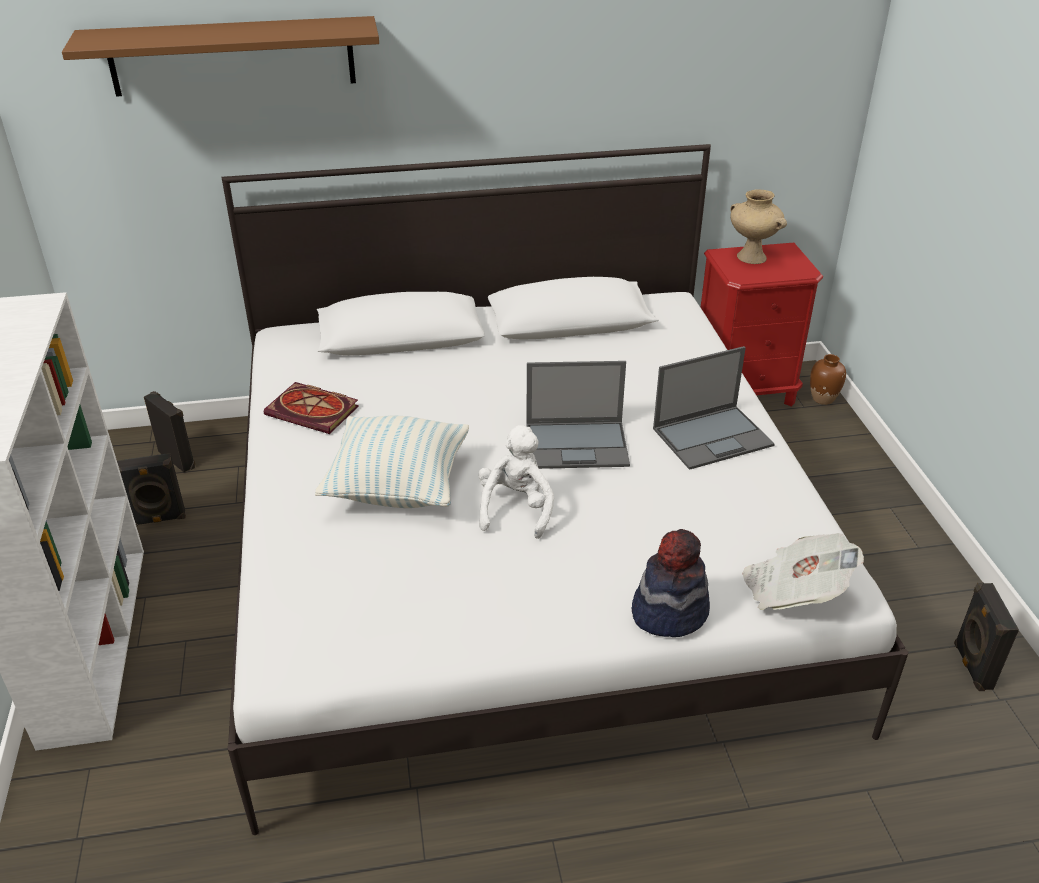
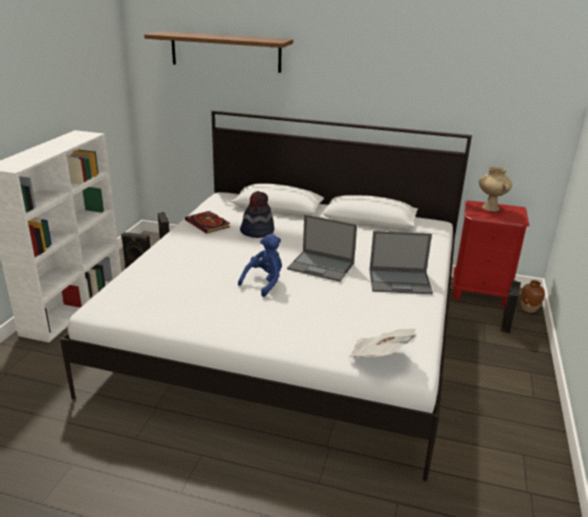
camera: 25 degrees right, 10 degrees down
(398, 487) = (216, 260): pillow -> none
(516, 509) = (264, 282): white plush toy -> blue plush toy
(669, 611) = (299, 344): hat -> hat (257, 232)
(971, 666) = (520, 467): black speaker -> black speaker (505, 324)

